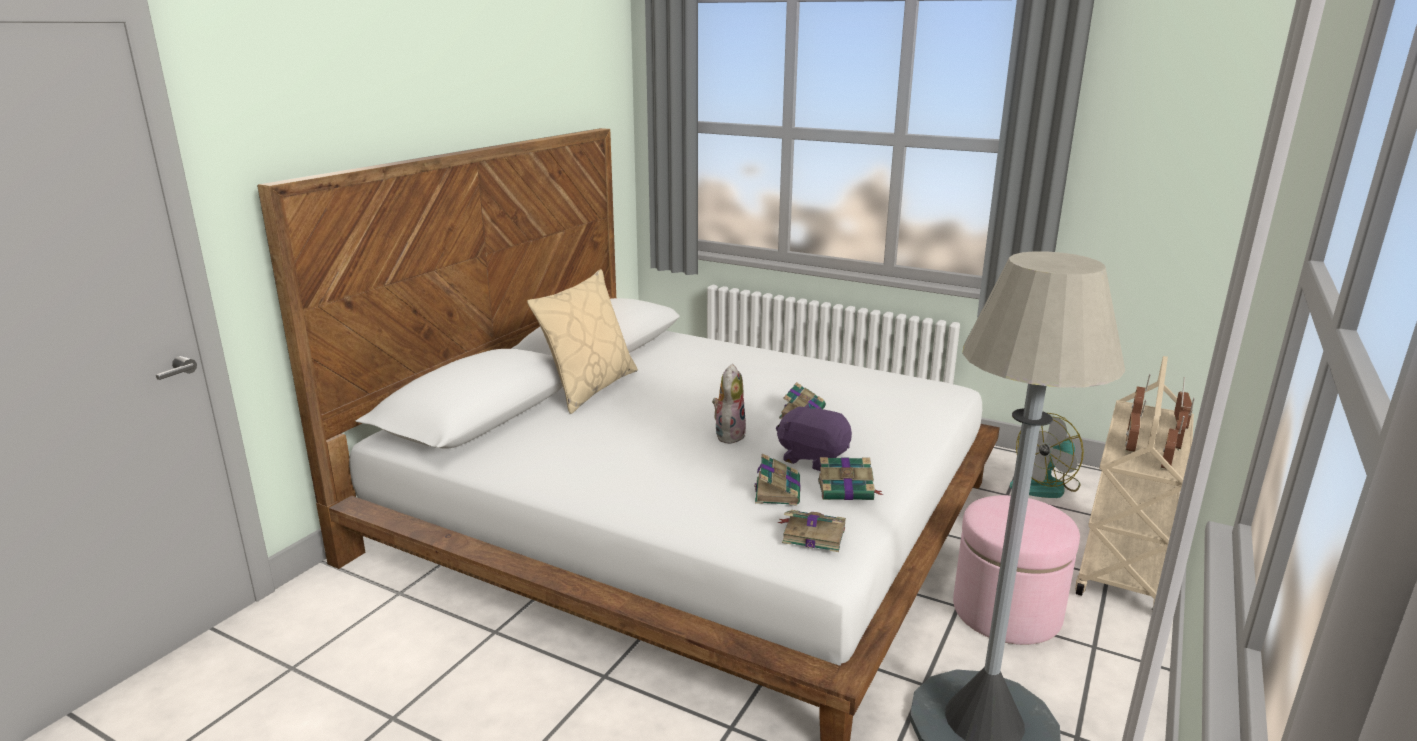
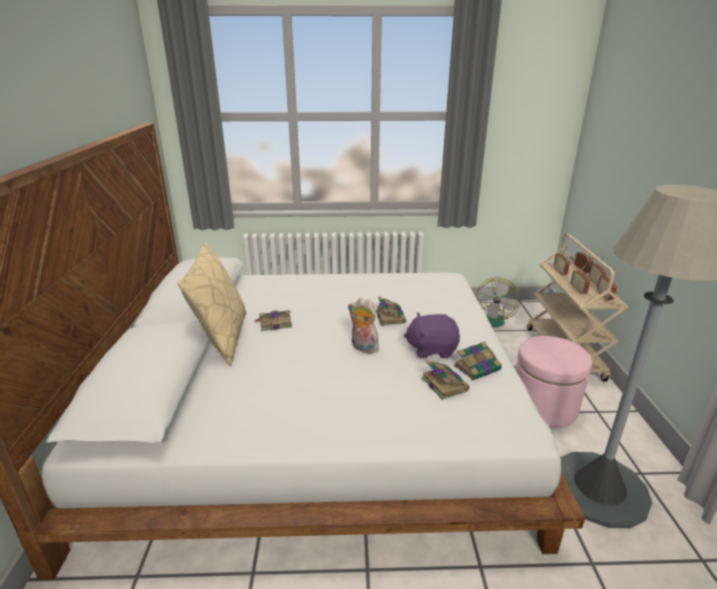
camera: 30 degrees left, 5 degrees up
(728, 434) = (362, 348): plush toy -> plush toy turned 45 degrees counterclockwise
(812, 534) = (500, 411): book -> book (274, 323)

